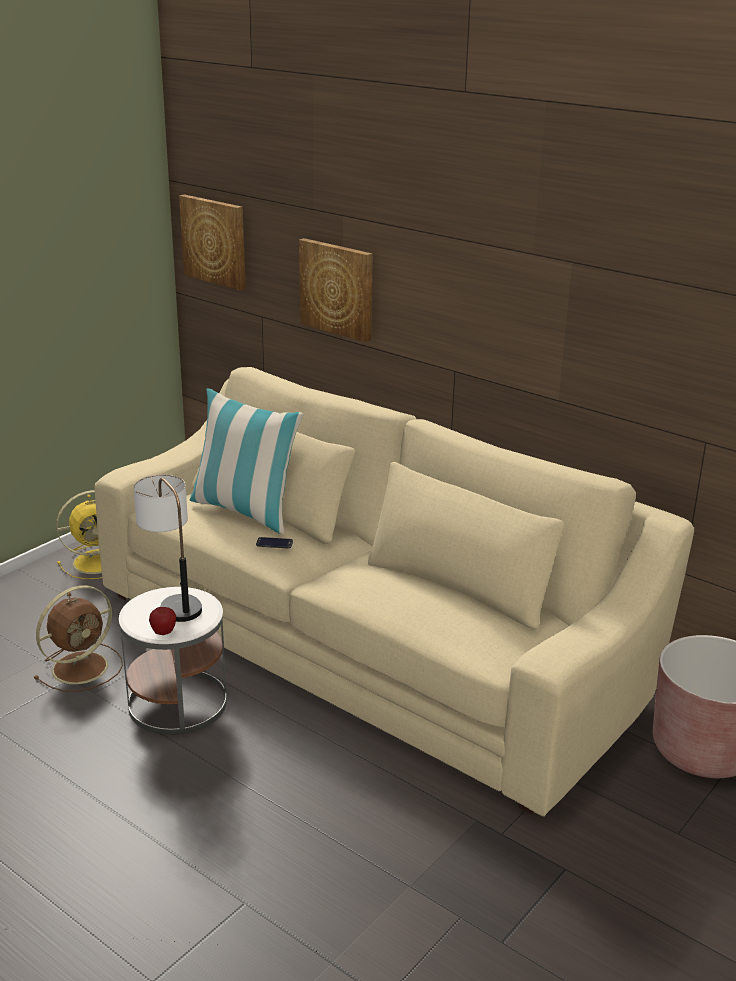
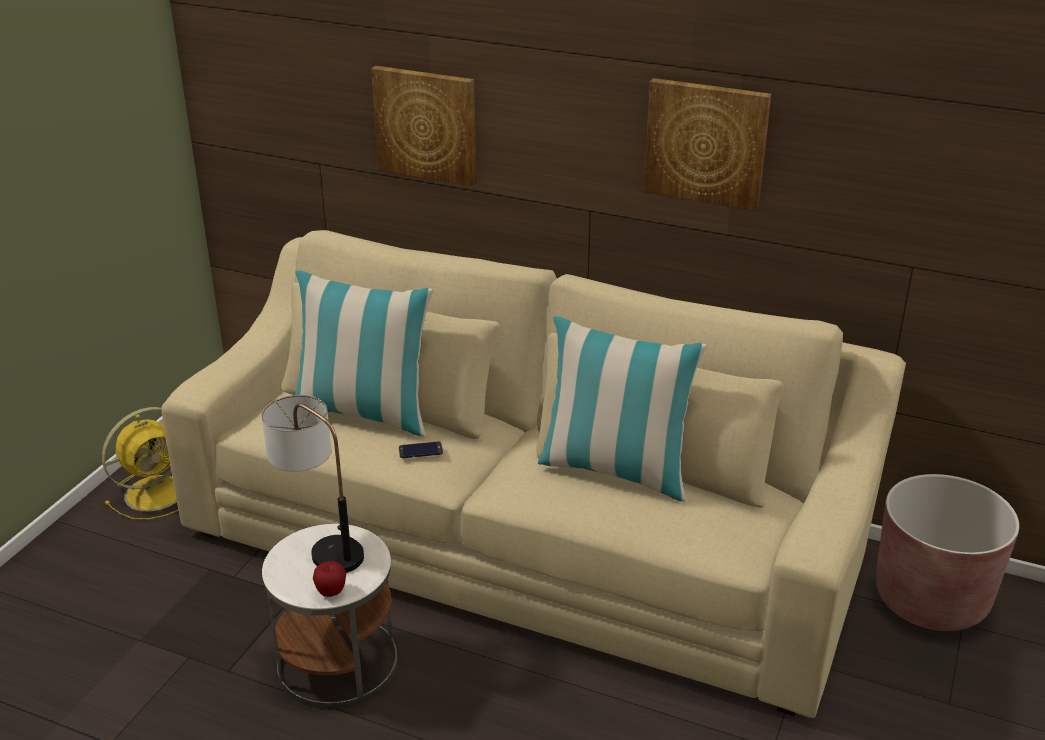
camera: 15 degrees left, 5 degrees up
(82, 667) = (198, 639): brown fan -> none
(215, 241) = (246, 75): picture -> picture (706, 143)
(423, 581) = (615, 470): none -> pillow

